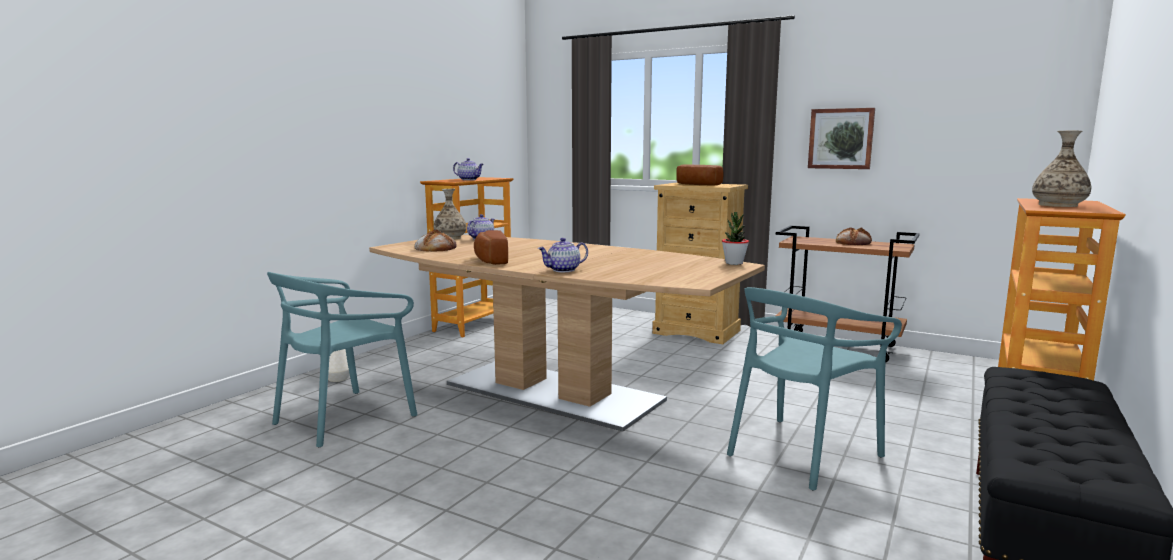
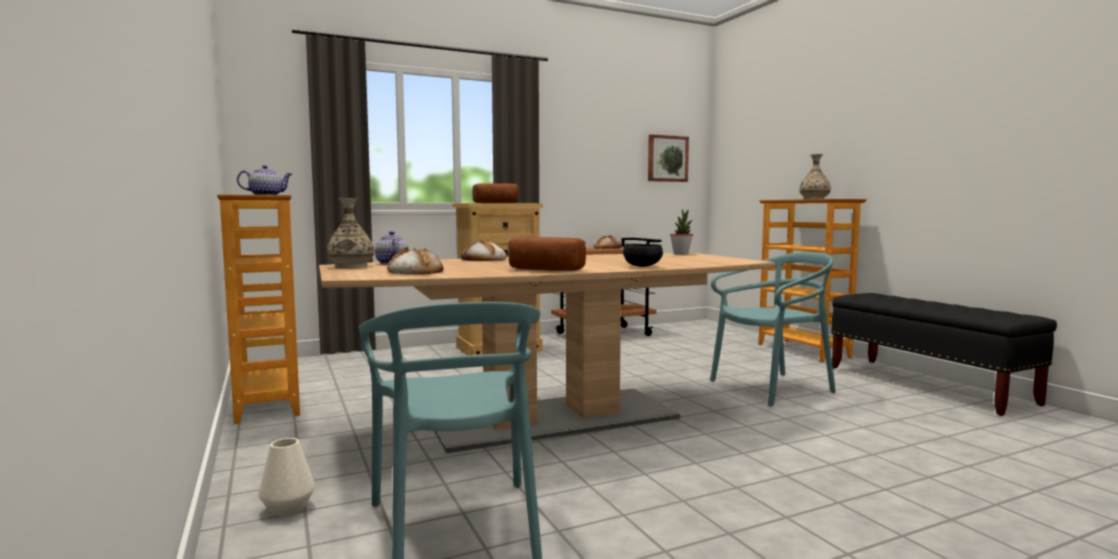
camera: 55 degrees left, 5 degrees down
(545, 244) = (483, 260): none -> bread
(563, 270) = (643, 266): teapot -> black bowl
(801, 453) = (772, 388): turquoise chair -> turquoise chair turned 105 degrees counterclockwise
(841, 138) = (579, 165): picture -> picture (667, 158)

